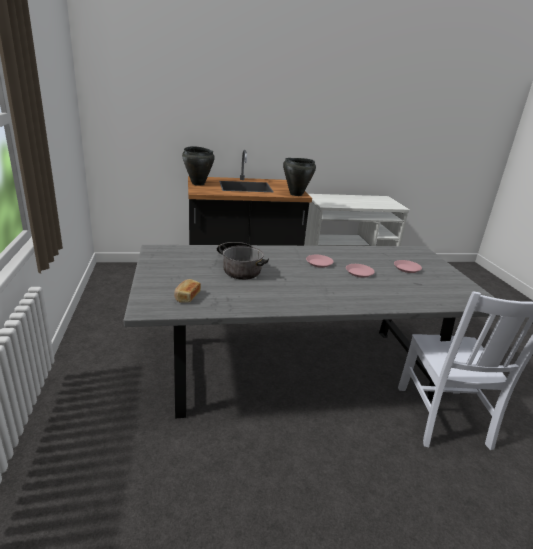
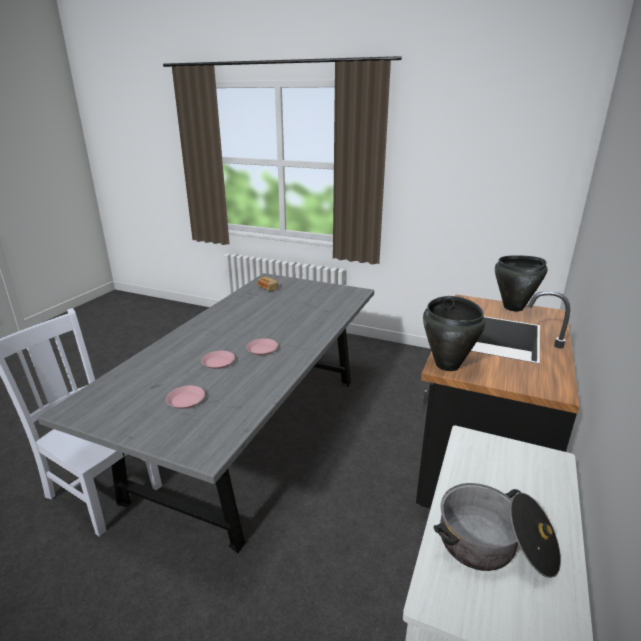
camera: 125 degrees right, 0 degrees up
(239, 268) = (291, 311): cooking pot -> cooking pot (495, 546)

